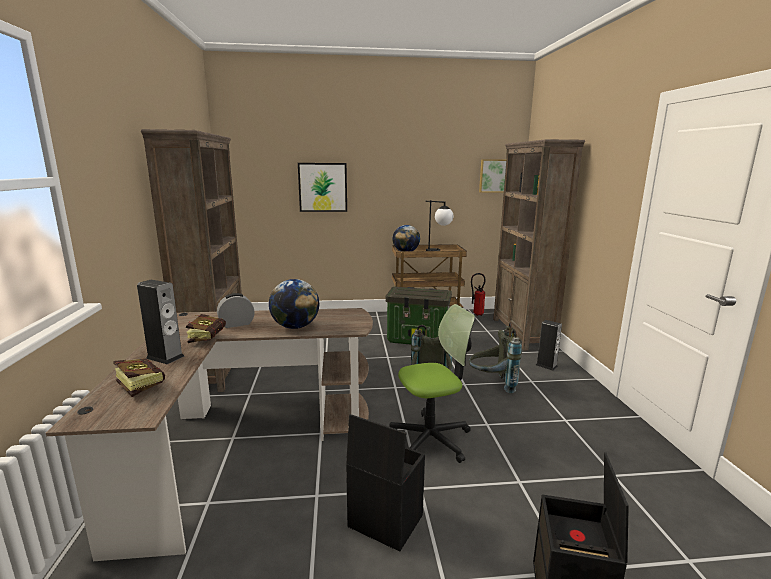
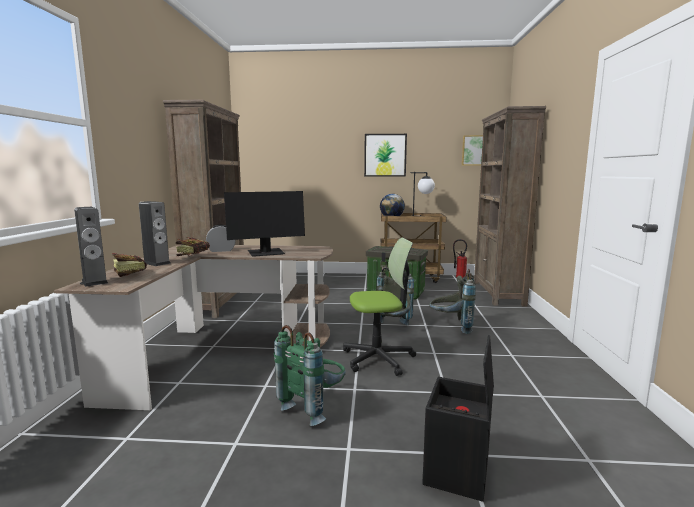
camera: 10 degrees right, 5 degrees down
(295, 327) = (266, 253): globe -> monitor
(323, 187) = (321, 161): picture -> picture (385, 155)
(384, 521) = (314, 406): black storage box -> green backpack
(546, 365) = (511, 317): speaker -> speaker (94, 281)

